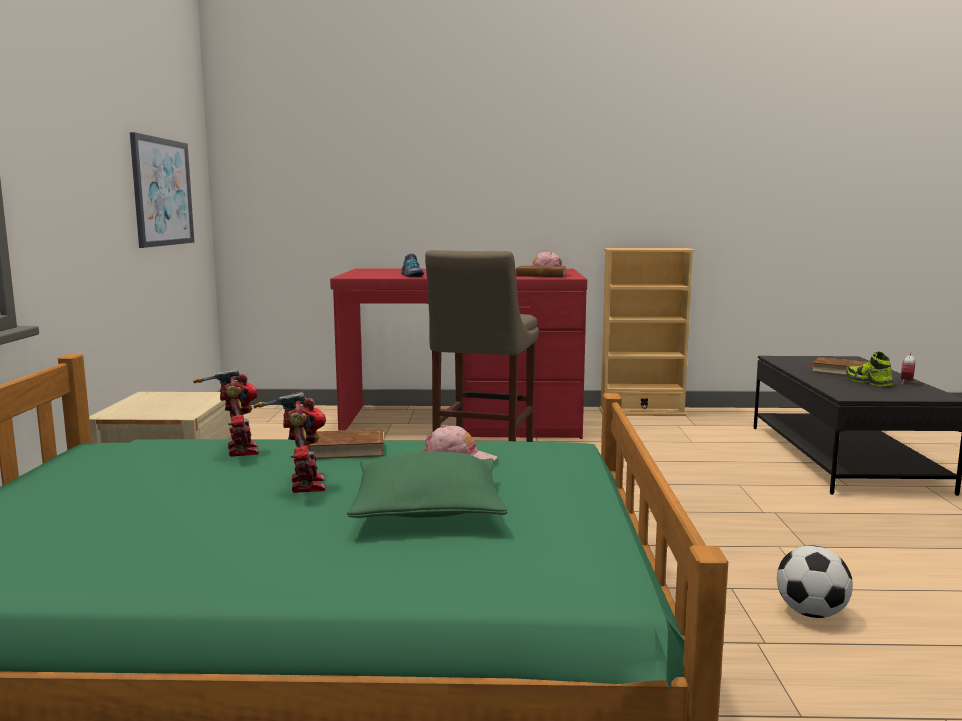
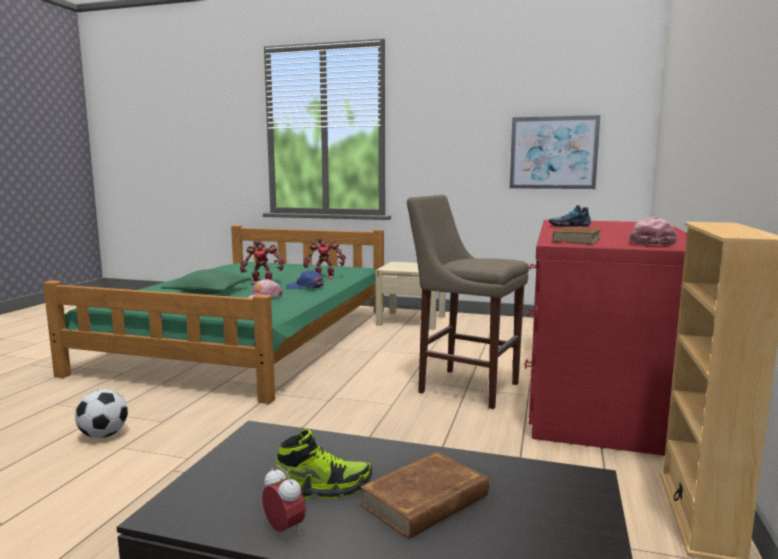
camera: 105 degrees right, 0 degrees up
(346, 450) = (305, 287): brown book -> blue cap

